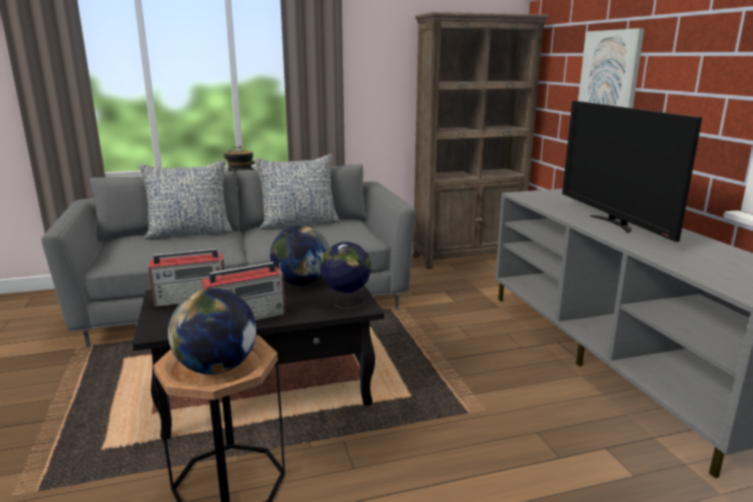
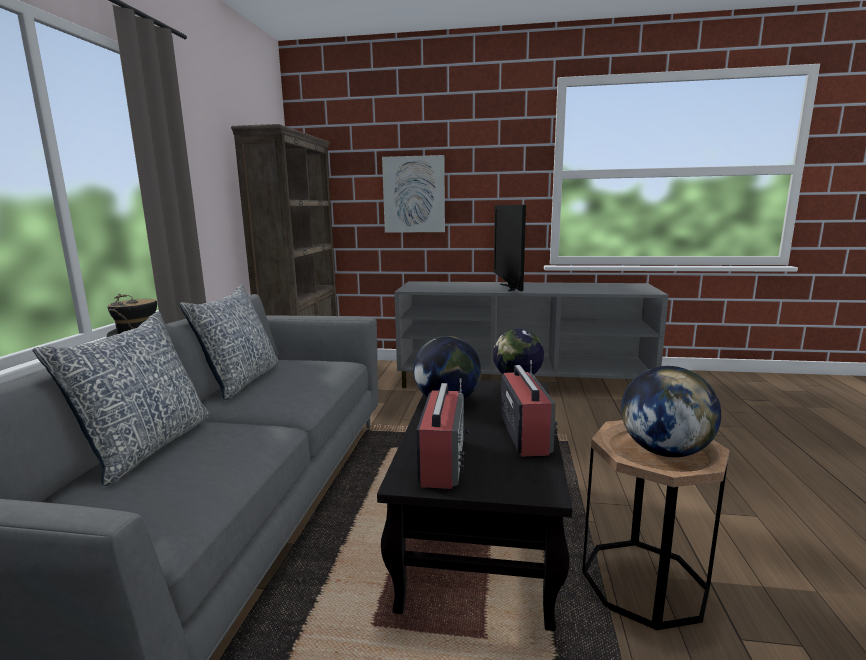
camera: 65 degrees left, 5 degrees down
(614, 223) = (509, 287): television -> television turned 75 degrees clockwise

